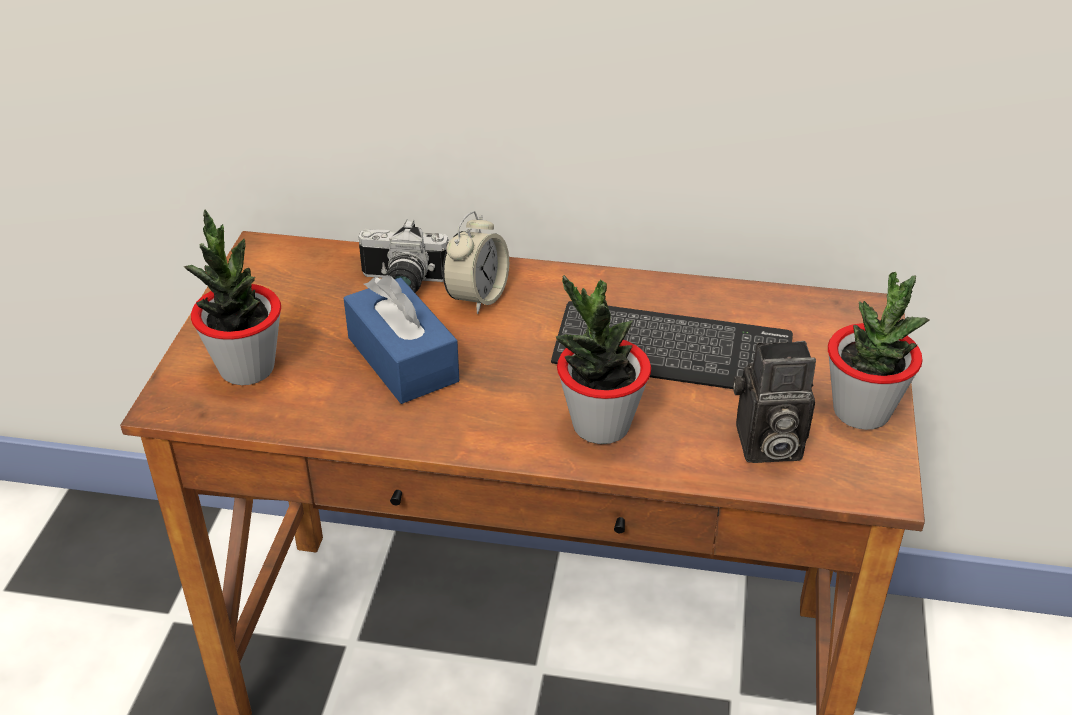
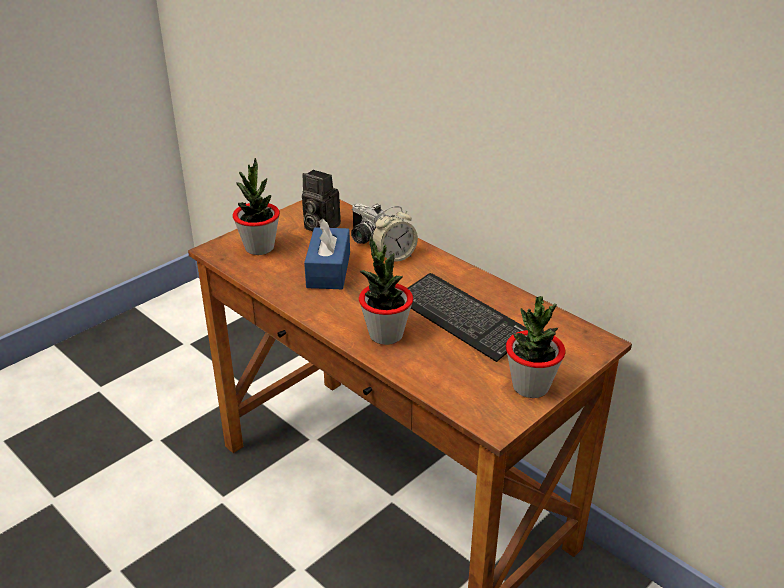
camera: 35 degrees right, 5 degrees down
(765, 446) = (457, 379): camera -> camera (319, 226)

